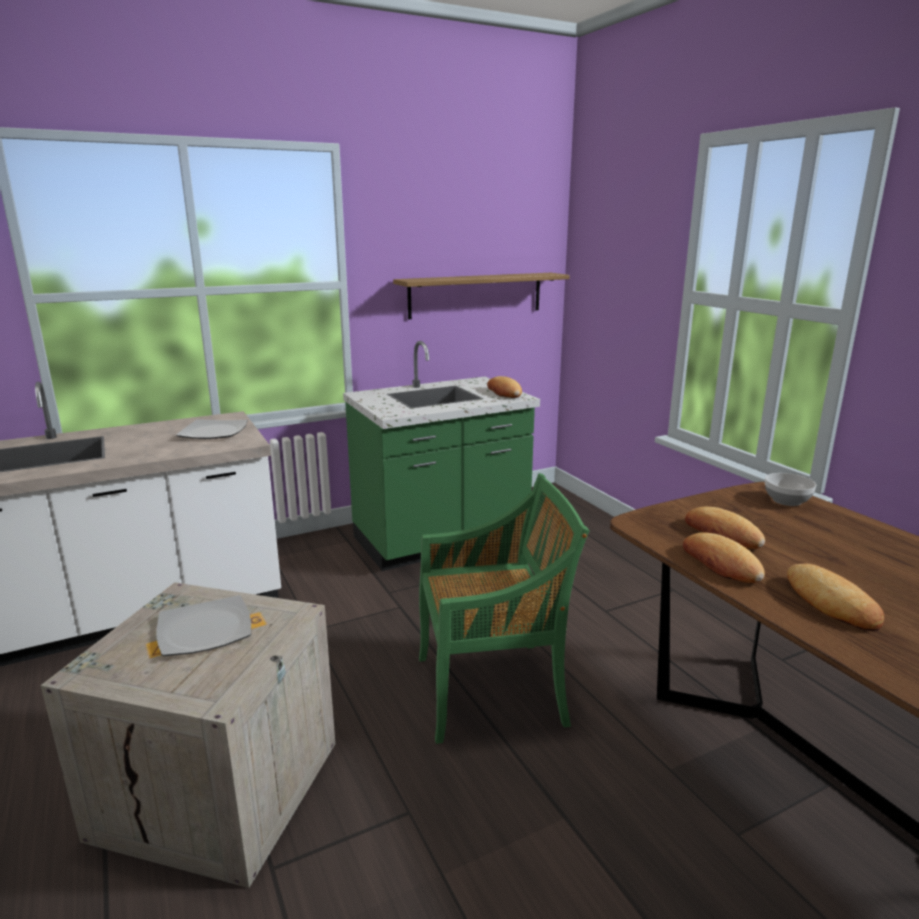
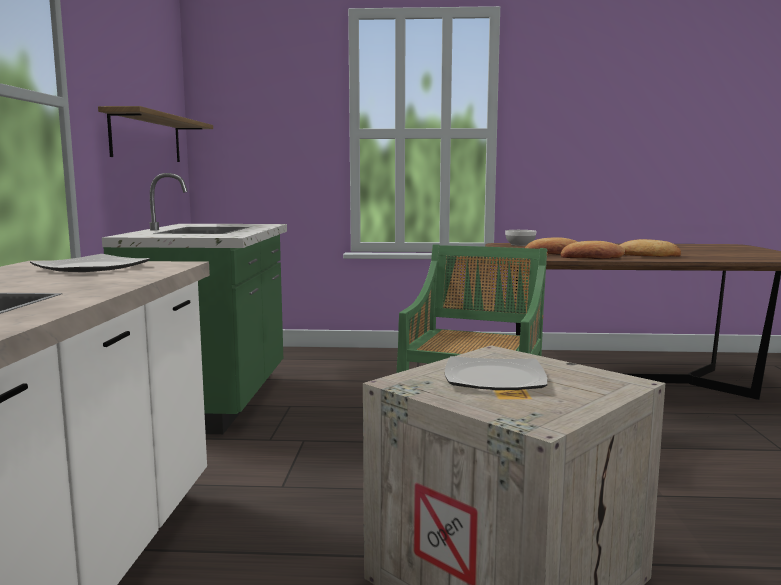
camera: 60 degrees left, 10 degrees down
(504, 392) = (246, 224): bread -> none

